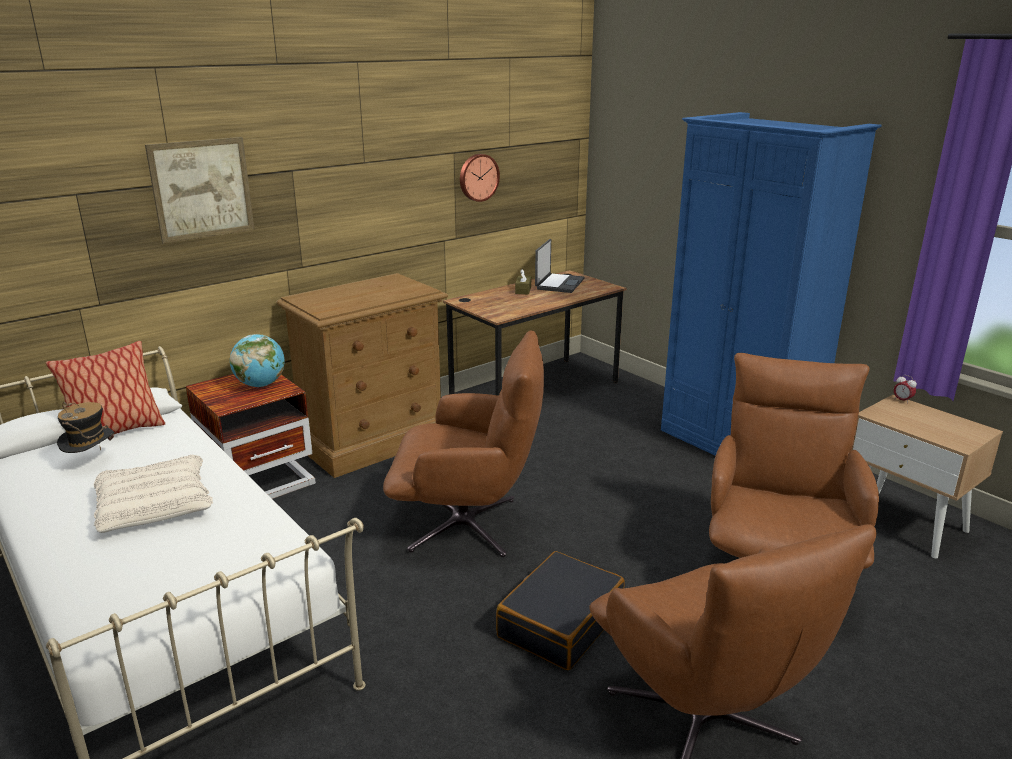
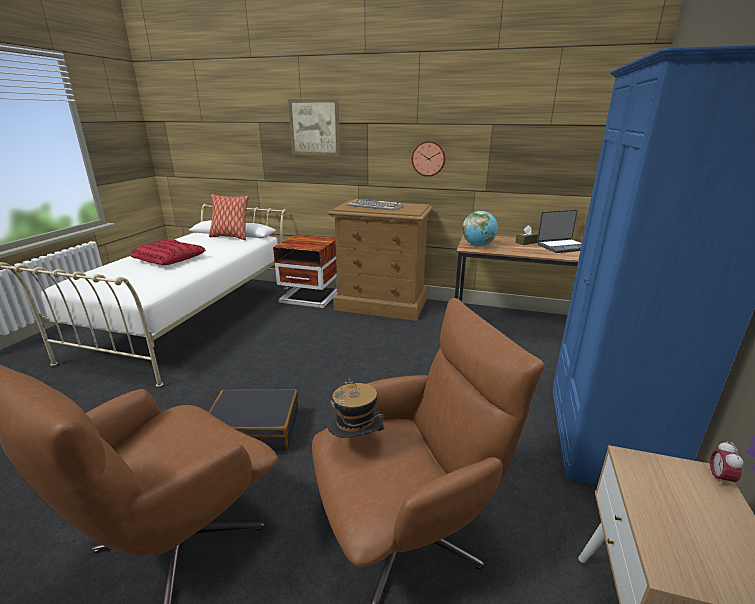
camera: 55 degrees right, 0 degrees up
(92, 463) = (200, 242): hat -> hat (356, 444)
(155, 505) = (170, 259): beige pillow -> red pillow
(260, 385) = (314, 243): globe -> globe (478, 245)
(352, 295) = (375, 206): none -> keyboard
(465, 524) = (329, 359): brown armchair -> none
(478, 177) = (512, 146): wall clock -> wall clock (428, 158)

